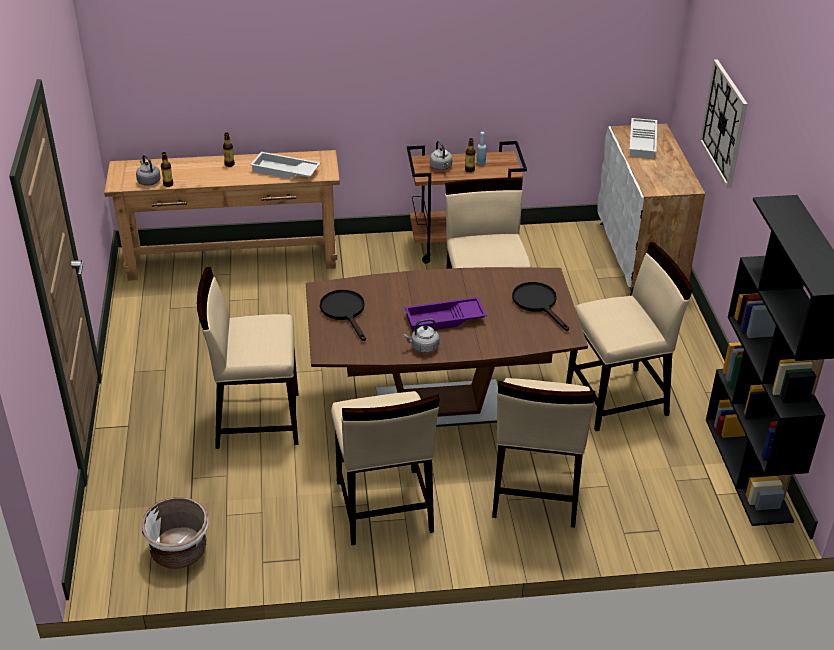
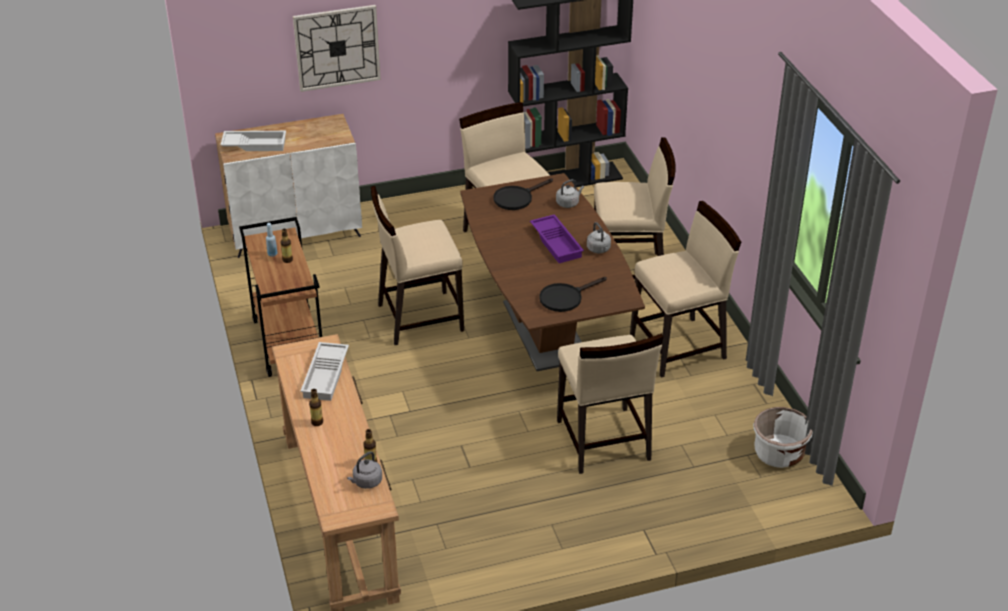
camera: 100 degrees left, 0 degrees up
(441, 167) = (285, 278): grey kettle -> grey kettle (568, 203)

